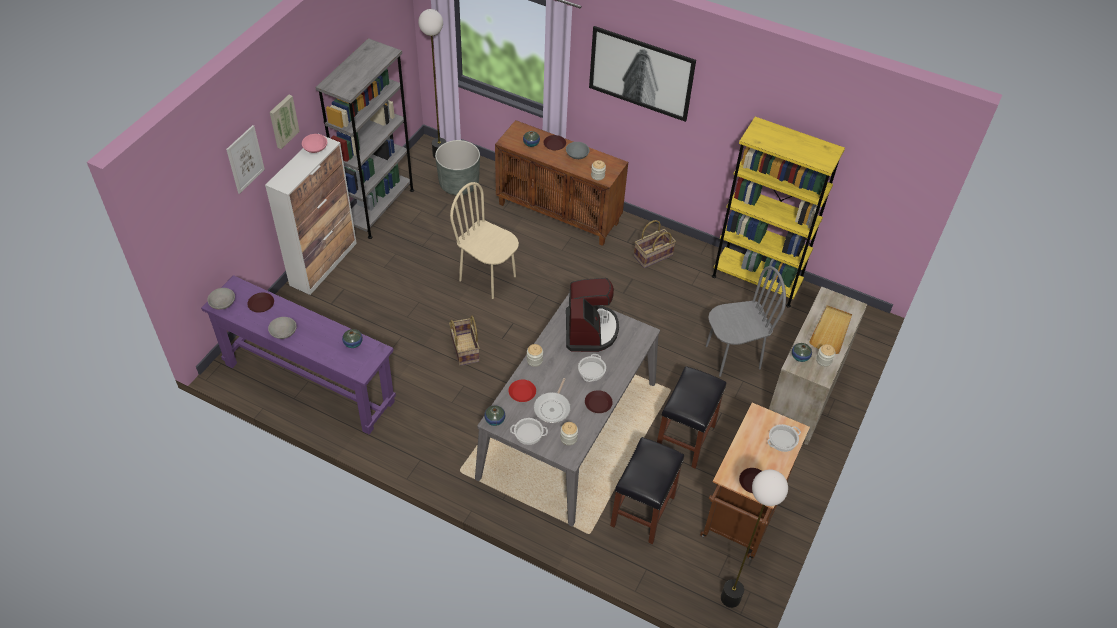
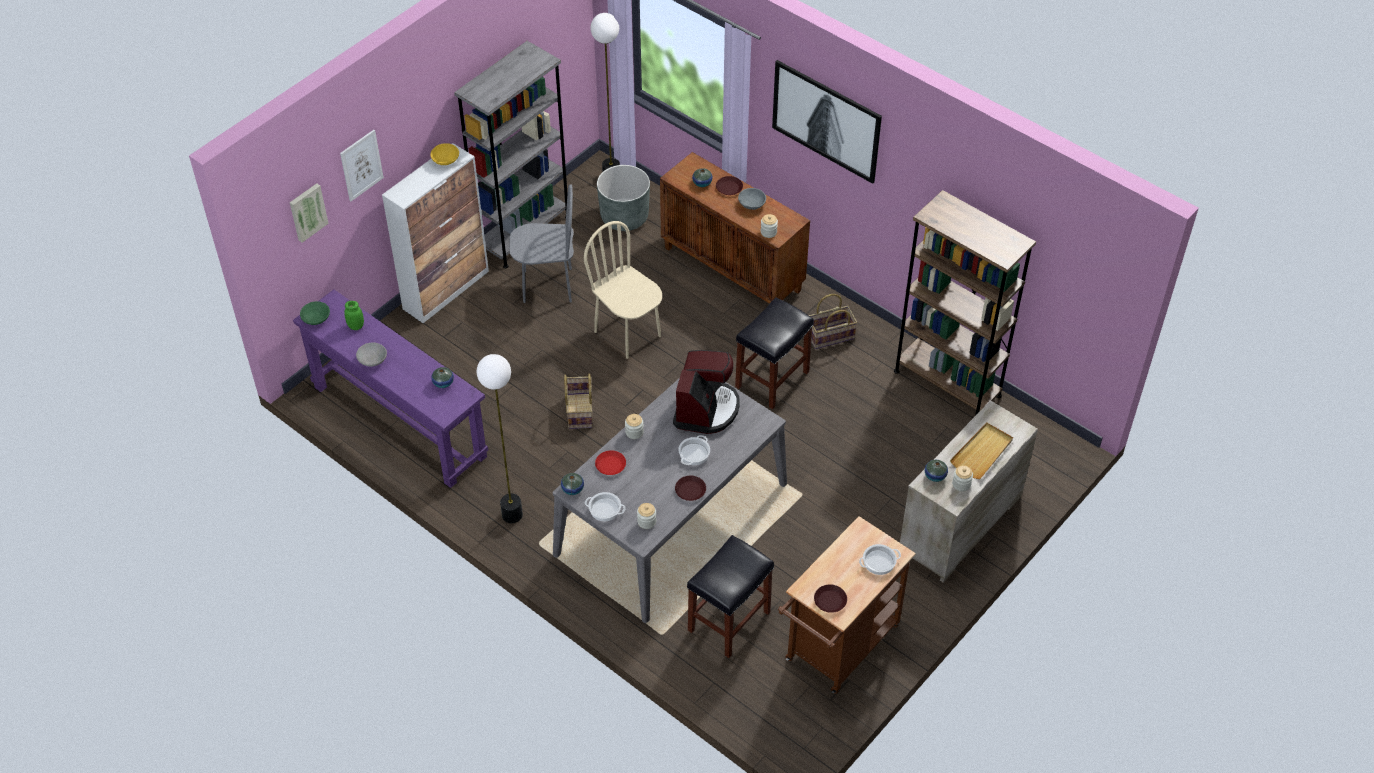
camera: 15 degrees right, 0 degrees up
(222, 303) = (316, 319): grey bowl -> green bowl
(261, 304) = (356, 326): brown plate -> green jar
(283, 121) = (411, 127): picture -> picture (307, 211)
(315, 149) = (446, 160): pink bowl -> yellow bowl
(553, 408) = (639, 486): frying pan -> none
(685, 439) = (802, 552): black stool -> black stool (772, 380)
(730, 598) = (798, 729): floor lamp -> floor lamp (512, 514)
(732, 356) = (888, 468): grey chair -> grey chair (547, 285)
(756, 280) = (947, 383): yellow bookcase -> brown bookcase

